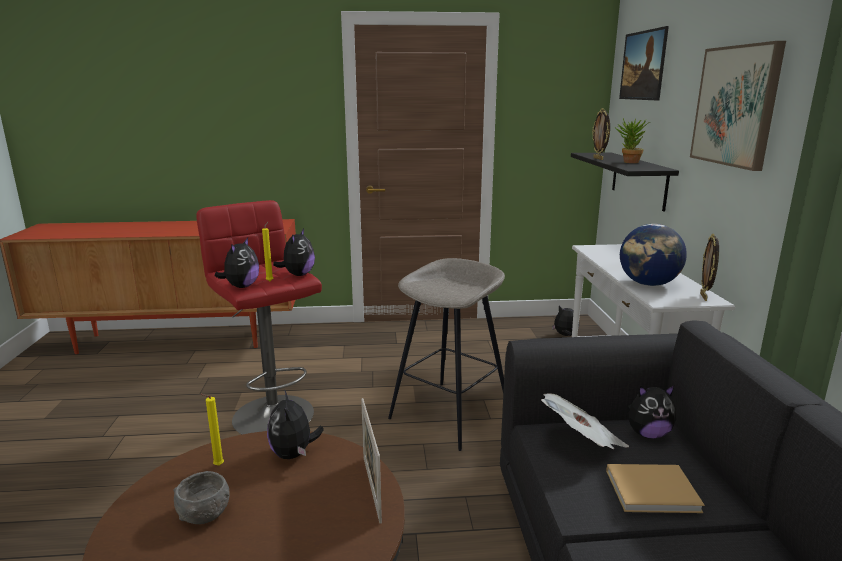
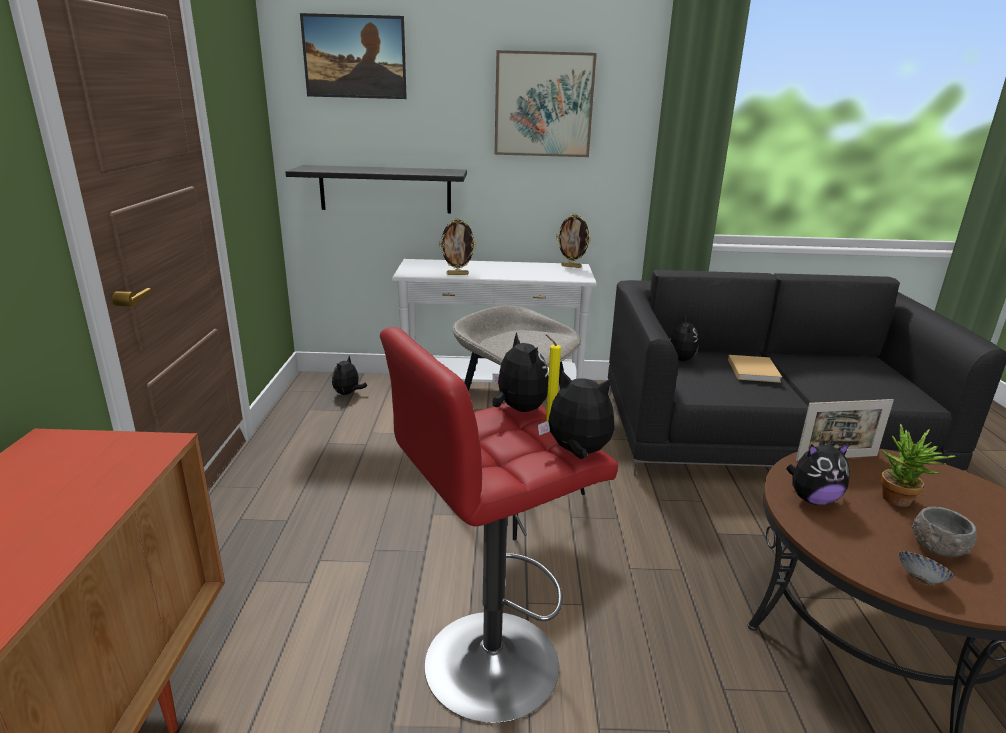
camera: 85 degrees left, 5 degrees up
(170, 486) = (919, 580): none -> bowl
(217, 466) = (864, 549): yellow candle -> none
(298, 275) = (518, 409): plush toy -> plush toy turned 45 degrees clockwise
(582, 442) = (702, 380): newspaper -> none
(598, 159) = (362, 171): picture frame -> picture frame (457, 274)
(628, 162) = (402, 170): potted plant -> potted plant (900, 502)
(648, 284) = (537, 273): globe -> none

